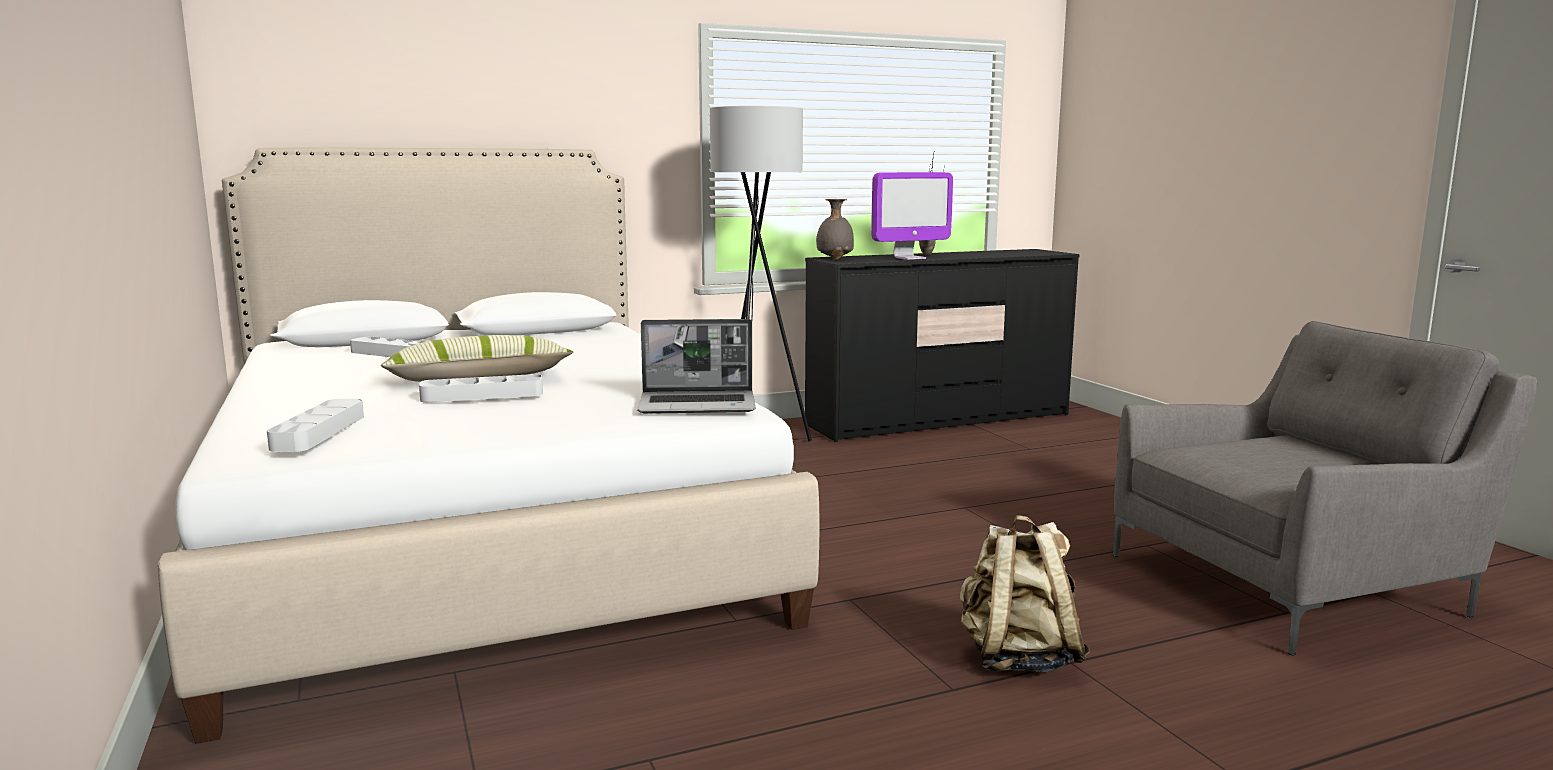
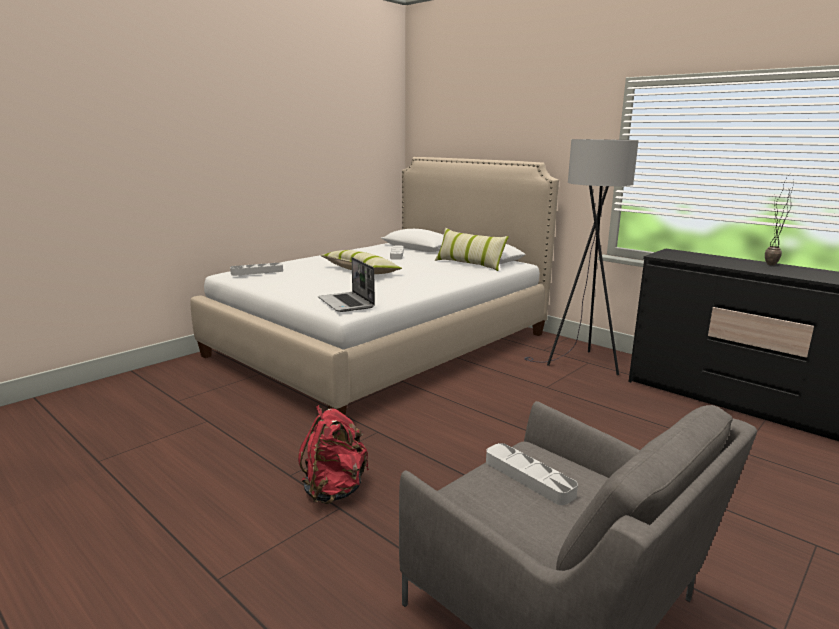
camera: 65 degrees right, 5 degrees up
(482, 395) = (331, 276): grey tray -> grey tray (529, 477)
(558, 337) = (469, 264): none -> pillow
(834, 259) = (670, 253): grey vase -> none
(909, 258) = (726, 264): monitor -> none
(1017, 658) = (334, 490): beige backpack -> red backpack

